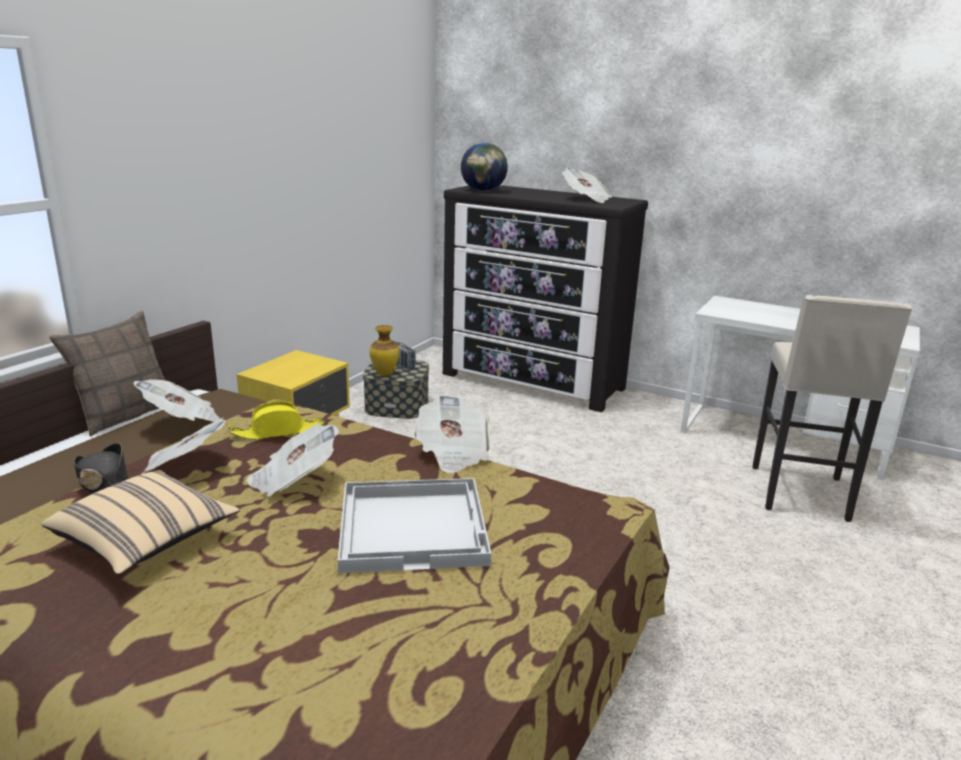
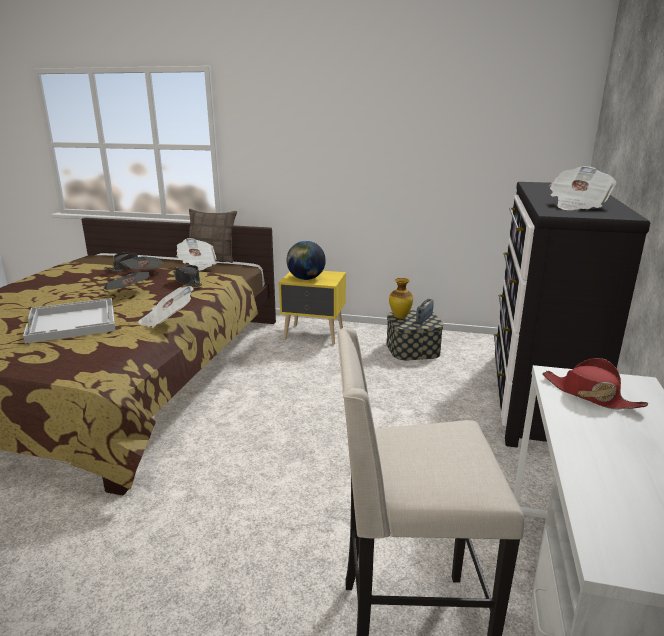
camera: 75 degrees right, 0 degrees up
(146, 541) = (73, 282): beige pillow -> none
(278, 431) = (187, 281): yellow hat -> black hat
(483, 191) = (539, 186): globe -> globe (306, 279)
(741, 311) = (589, 395): none -> red hat

